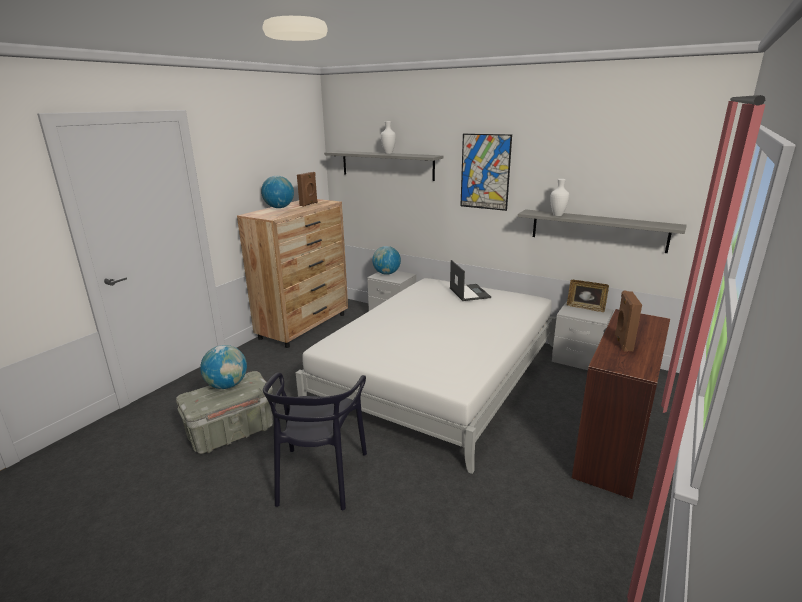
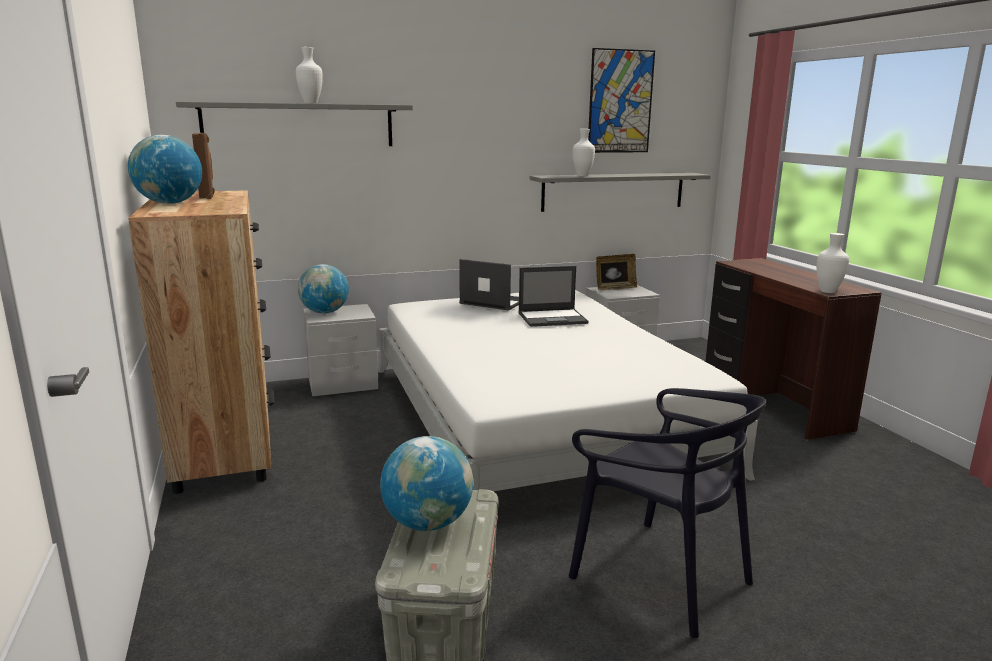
camera: 50 degrees left, 5 degrees down
(473, 314) = (553, 318): none -> laptop
(485, 172) = (472, 127): picture -> picture (620, 101)
(605, 363) = (829, 291): none -> white vase
(622, 343) = (794, 278): brown speaker -> none

